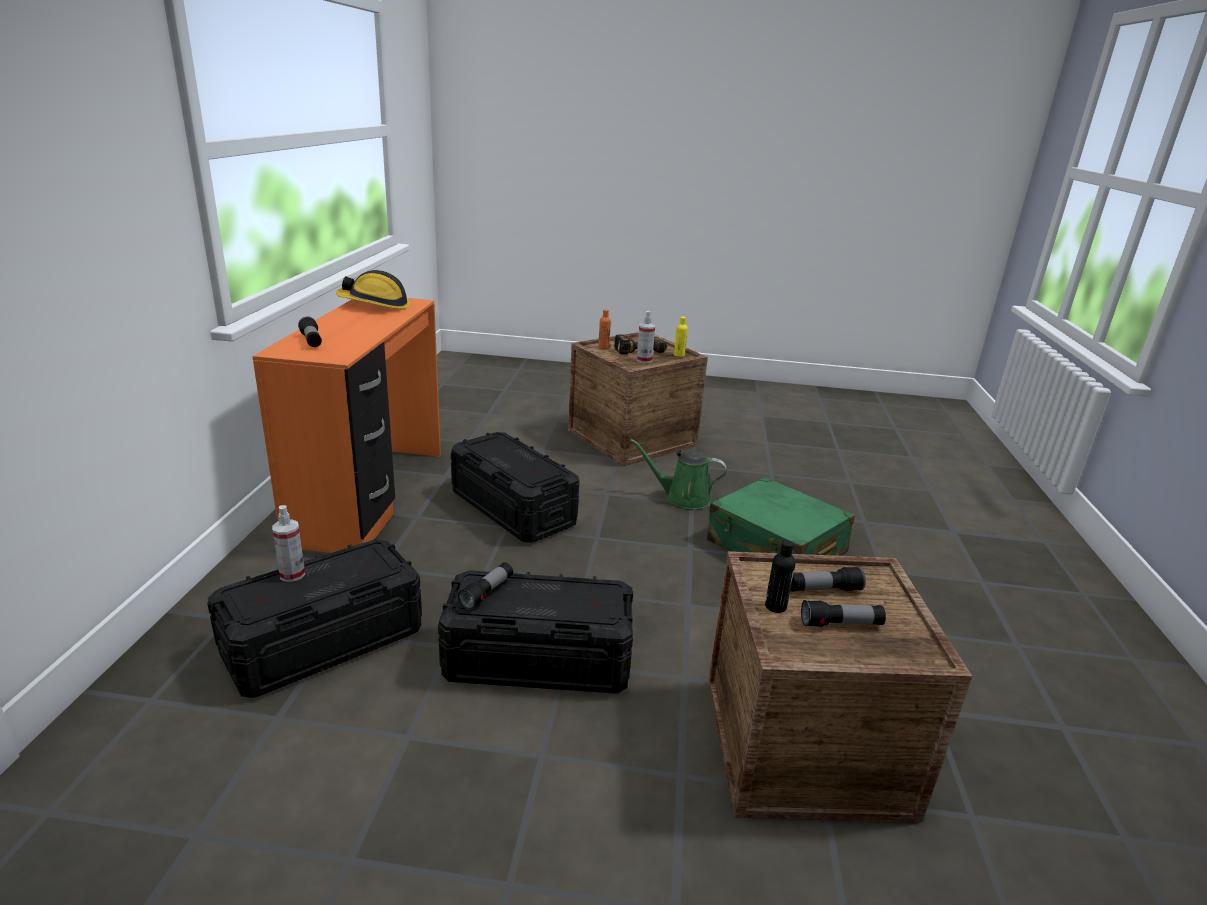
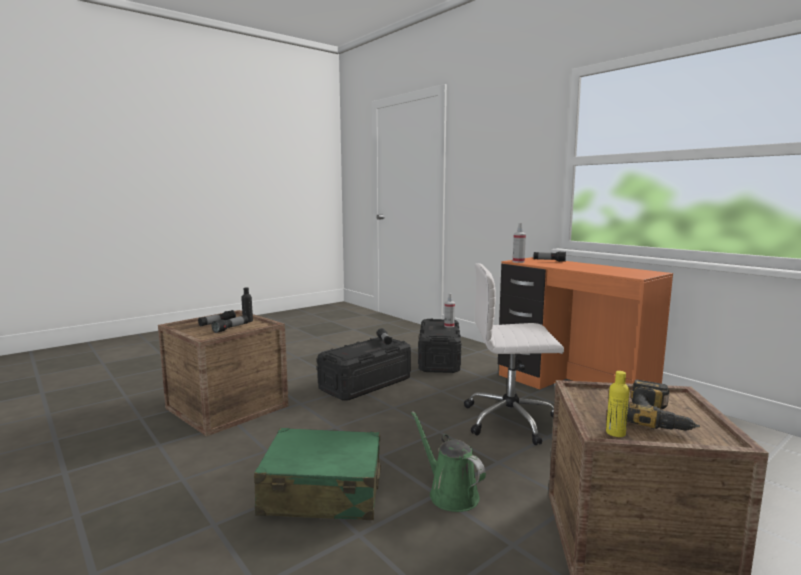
camera: 135 degrees right, 15 degrees down
(375, 305) = (631, 271): hard hat -> none
(513, 508) = (511, 420): black storage box -> white office chair
(603, 347) = (673, 401): orange bottle -> none
(644, 360) = (602, 404): spray bottle -> spray bottle (518, 262)
(682, 498) = (450, 493): green watering can -> green watering can turned 90 degrees counterclockwise

